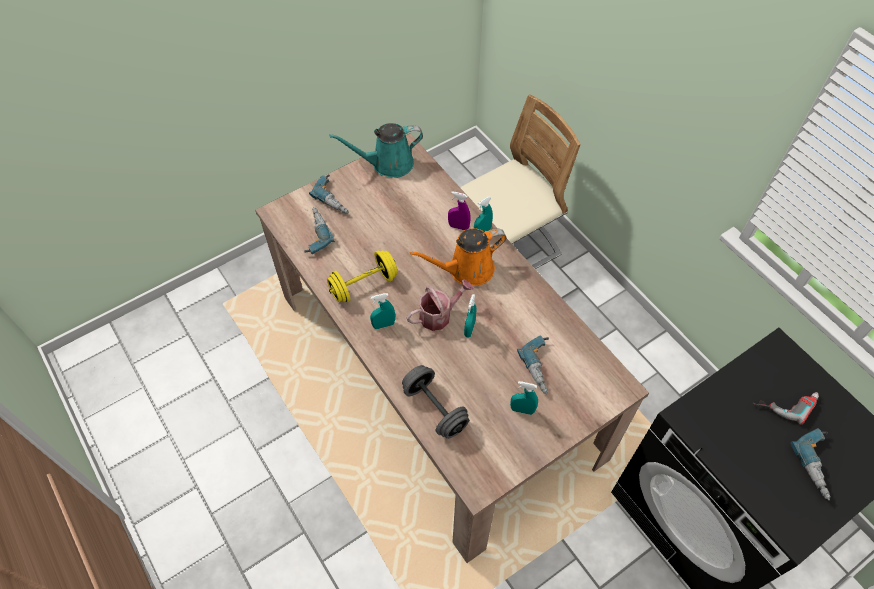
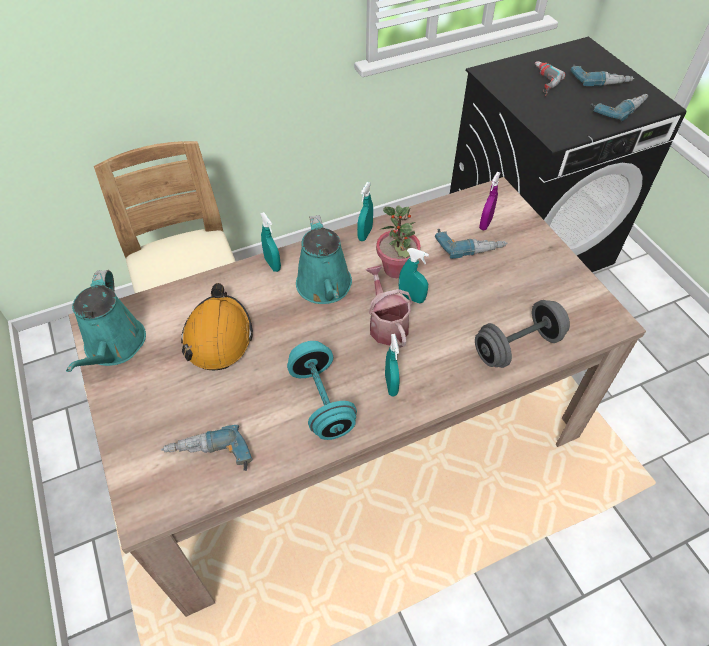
camera: 80 degrees left, 5 degrees down
(335, 198) = (149, 422): power drill -> power drill (618, 108)
(363, 285) = (322, 401): yellow dumbbell -> turquoise dumbbell
(407, 215) = (218, 336): none -> orange hard hat
(458, 227) = (256, 285): purple spray bottle -> purple spray bottle (485, 224)
(466, 269) = (325, 287): orange watering can -> turquoise watering can
(498, 315) = (396, 269): none -> potted plant
(522, 410) = (520, 269): turquoise spray bottle -> turquoise spray bottle (365, 234)

